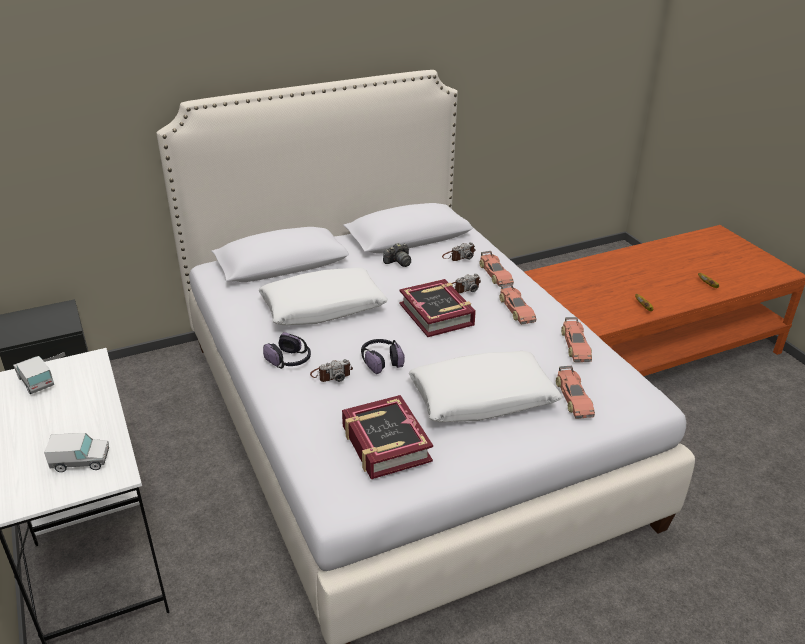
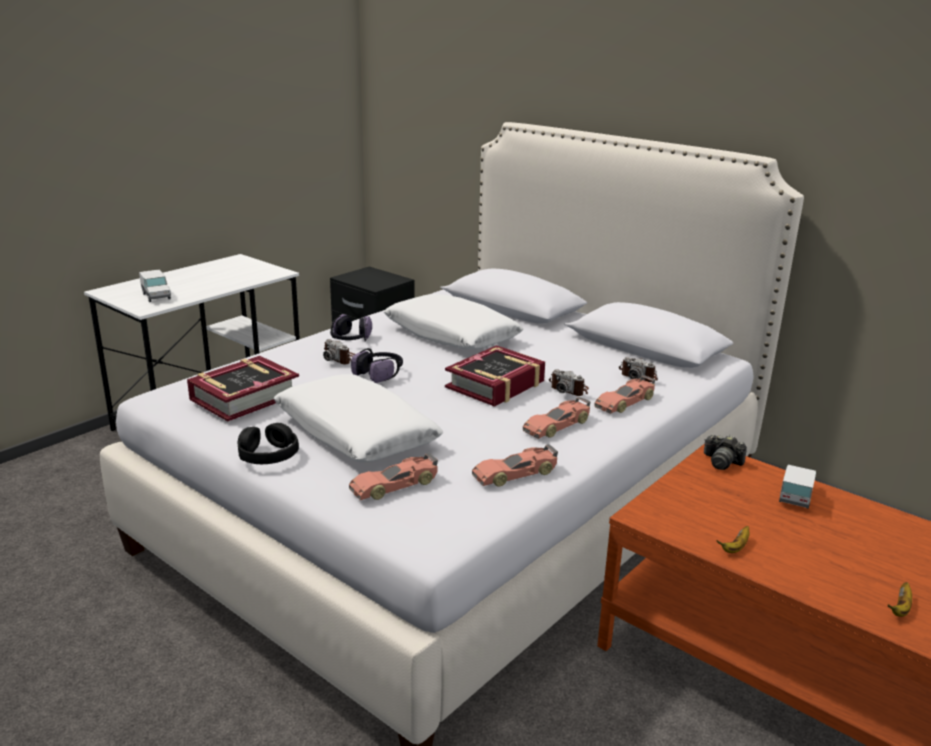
camera: 65 degrees right, 10 degrees down
(36, 382) = (241, 266): toy truck -> toy truck (795, 496)
(398, 262) = (581, 350): camera -> camera (722, 462)
(499, 450) = (268, 454): none -> black headphones

